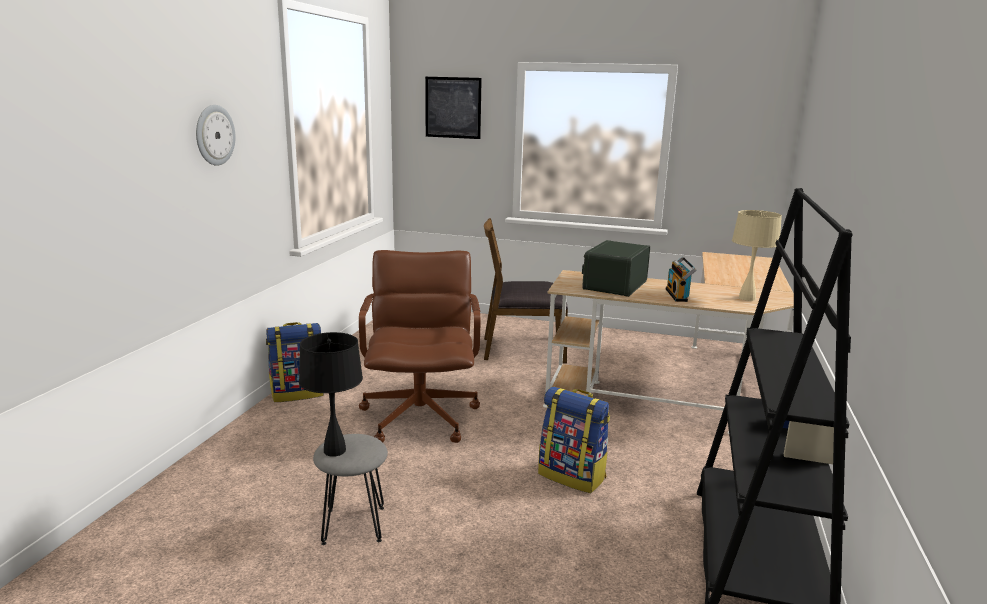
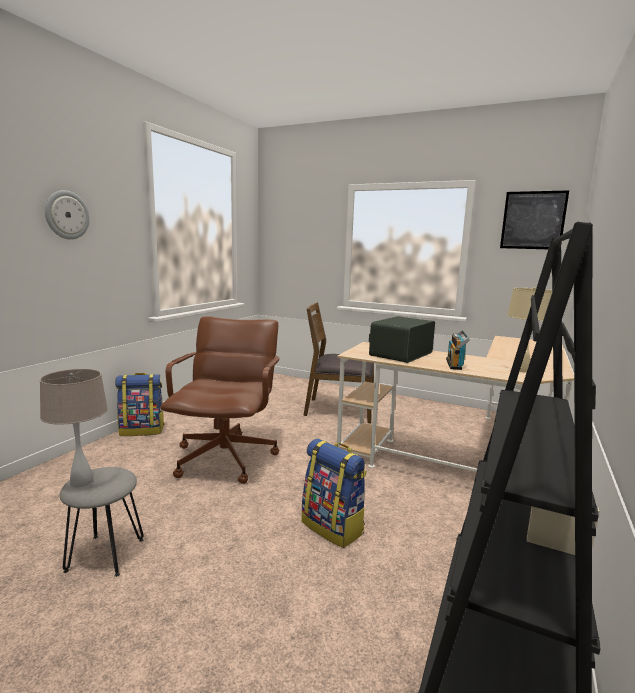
camera: 10 degrees right, 5 degrees down
(335, 450) = (82, 481): black table lamp -> beige table lamp
(453, 107) = (300, 221): picture -> picture (533, 220)

